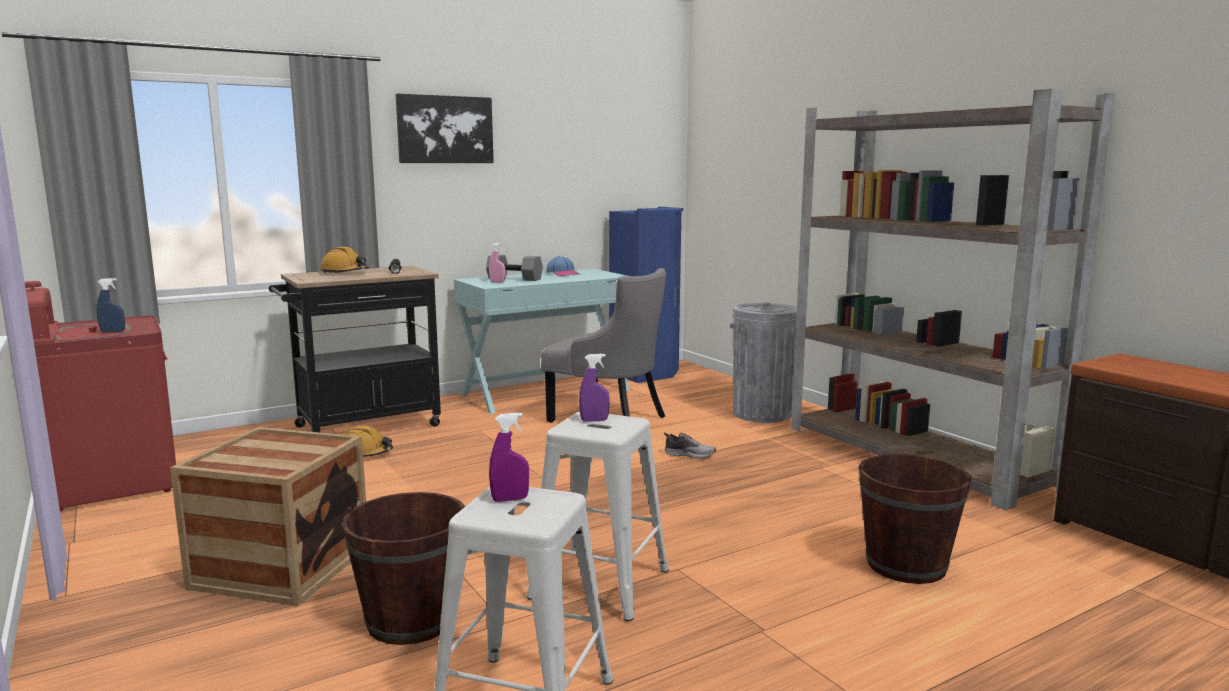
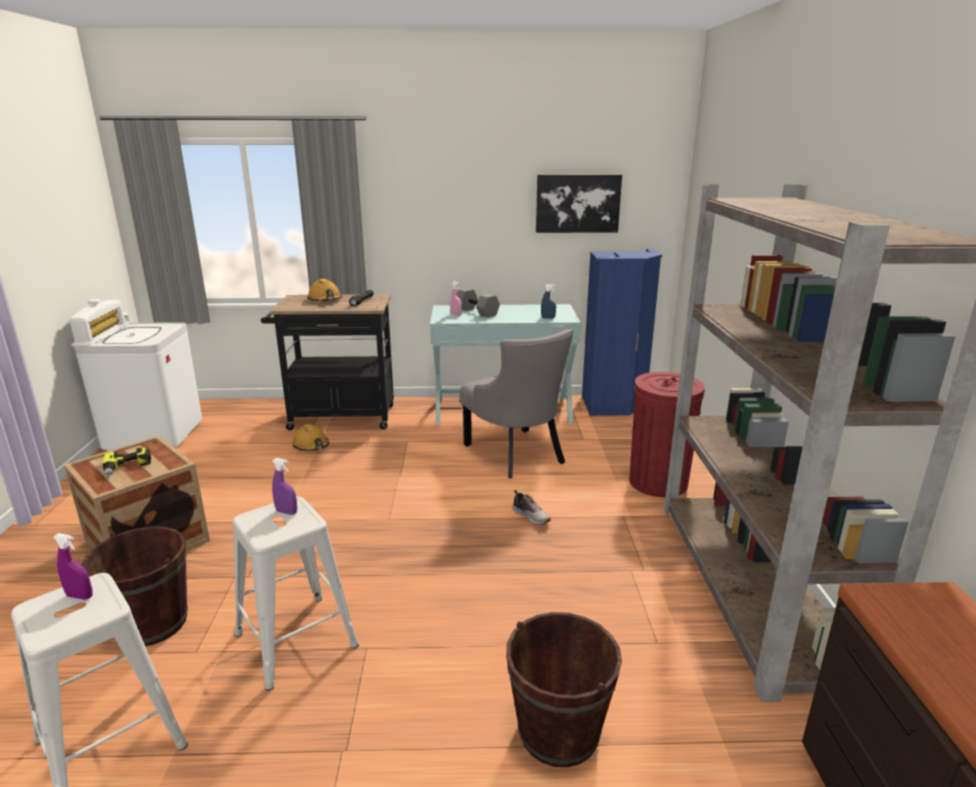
camera: 30 degrees right, 10 degrees up
(112, 484) = (154, 435): red washing machine -> white washing machine
(113, 331) = (137, 338): blue spray bottle -> blue spray bottle (548, 318)
(275, 456) = (127, 469): none -> power drill
(445, 129) = (430, 176): picture -> picture (577, 203)
(563, 274) = (528, 309): cap -> none
(762, 413) = (658, 482): grey trash can -> red trash can

